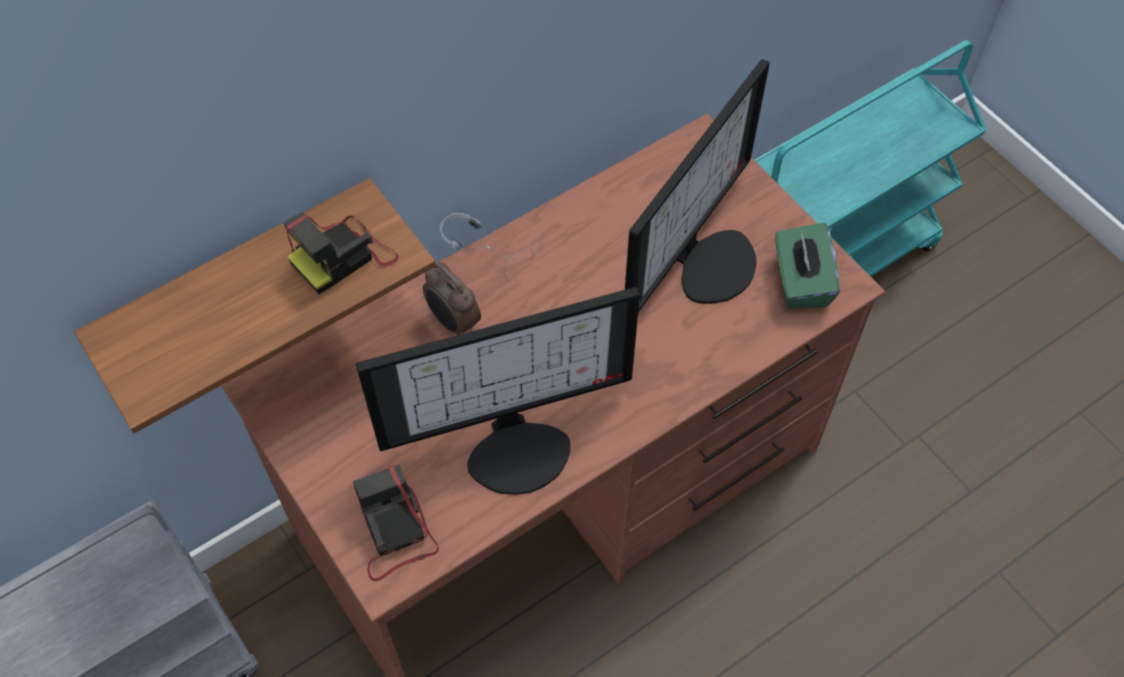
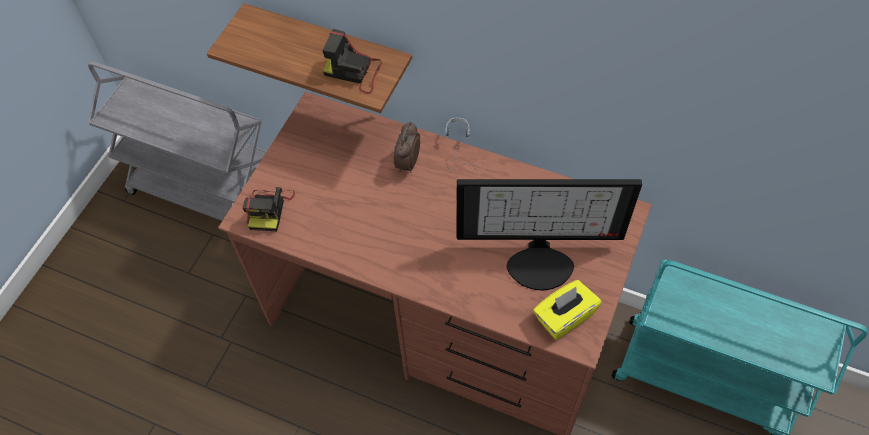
camera: 60 degrees right, 0 degrees up
(395, 533) = (269, 209): camera -> camera turned 150 degrees clockwise
(517, 446) = (352, 234): monitor -> none
(800, 282) = (564, 317): green tissue box -> yellow tissue box

